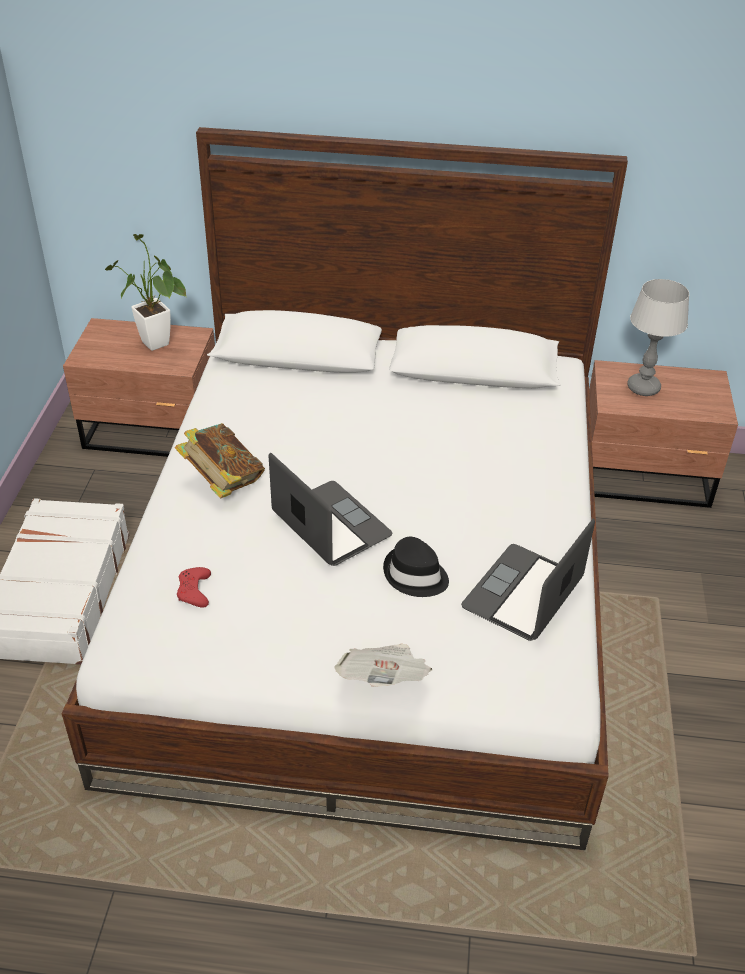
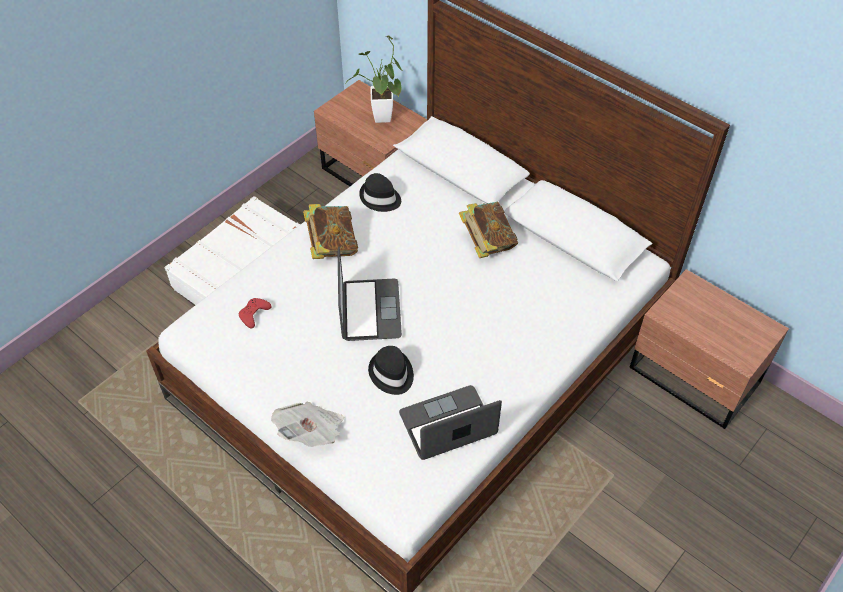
camera: 35 degrees right, 10 degrees up
(234, 414) = (380, 198): none -> black hat
(393, 409) = (487, 243): none -> book
(643, 388) = (701, 311): table lamp -> none

